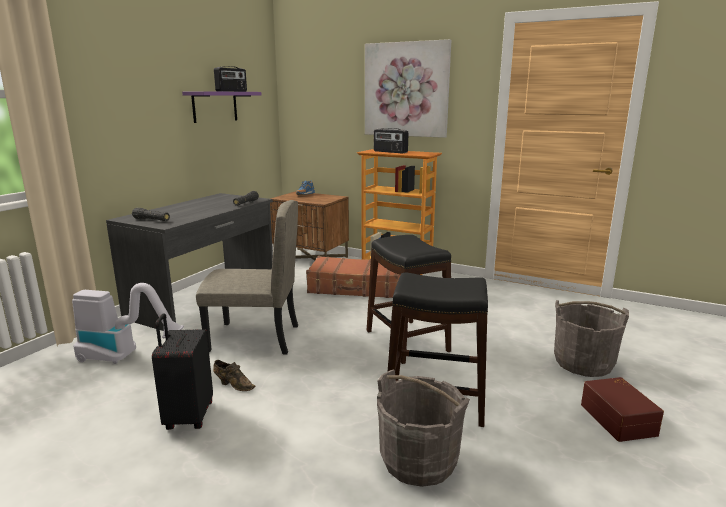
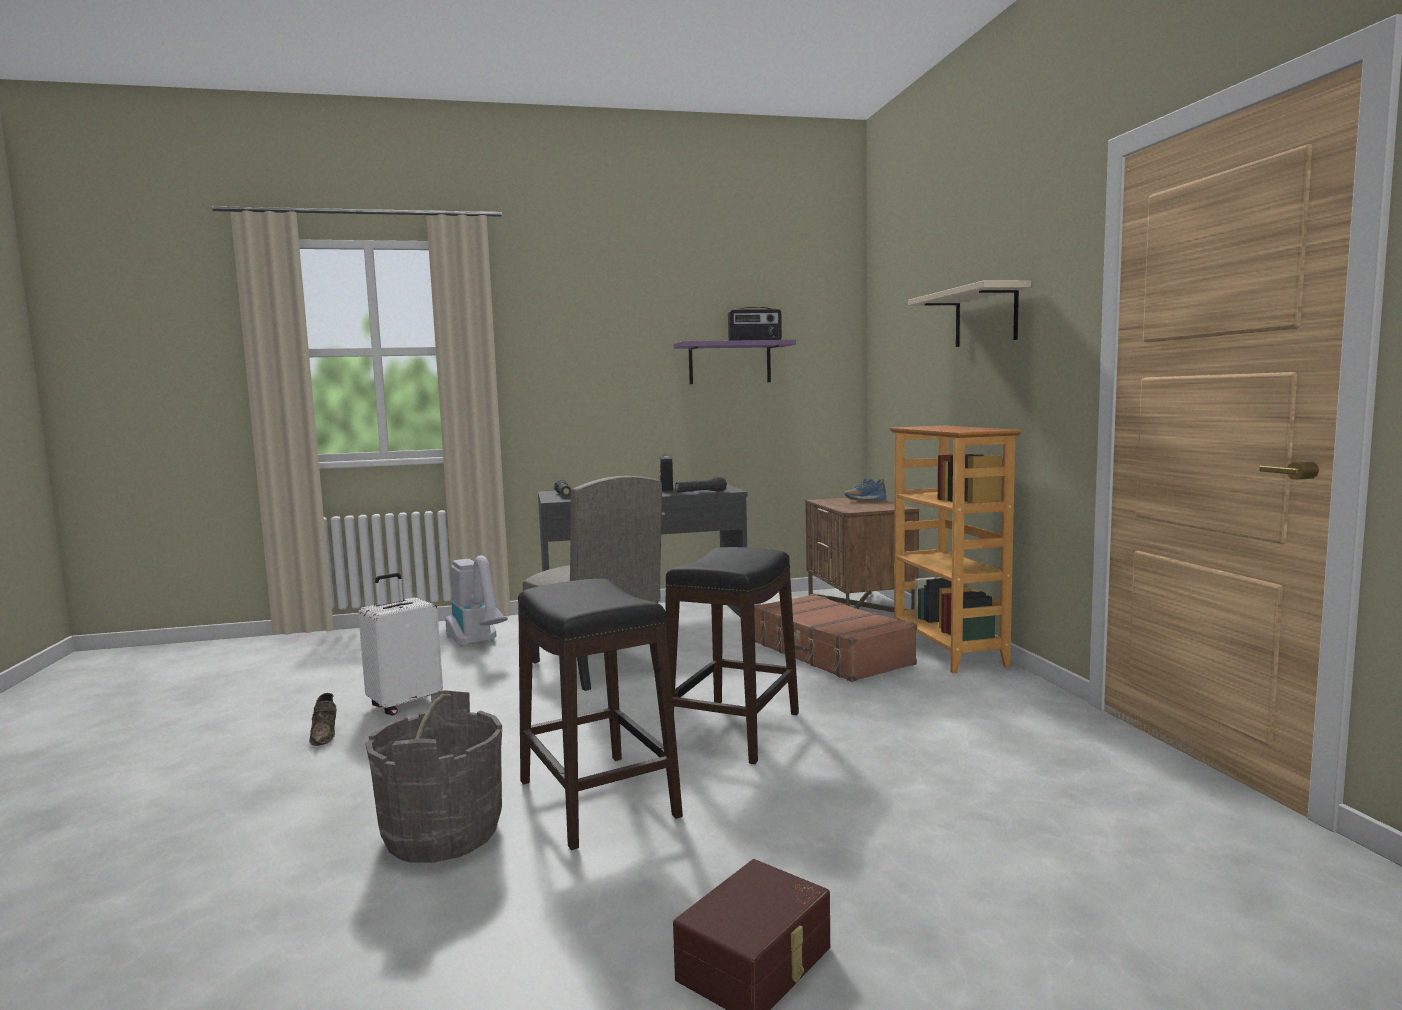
camera: 50 degrees right, 10 degrees down
(188, 417) = (405, 704): black suitcase -> white suitcase
(233, 385) = (486, 696): brown shoe -> brown shoe (325, 734)
(390, 152) = (938, 428): radio -> radio (666, 488)
(406, 90) = (985, 317): picture -> beige shelf
(583, 363) = (923, 877): grey bucket -> none

